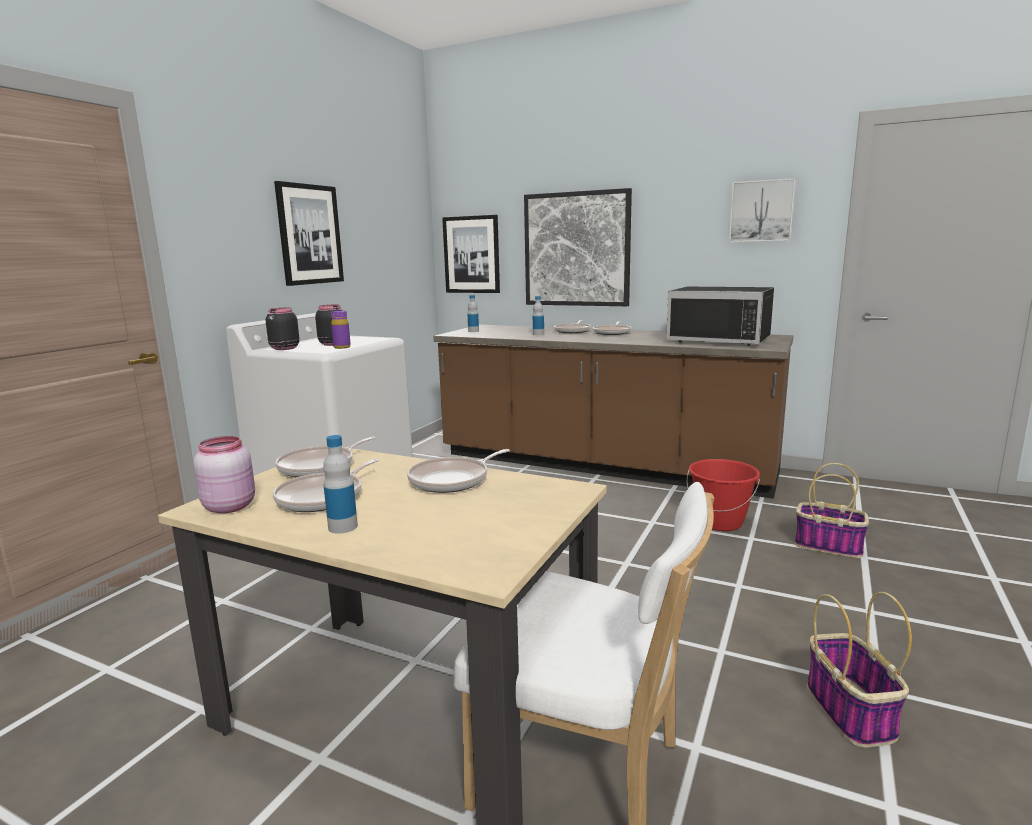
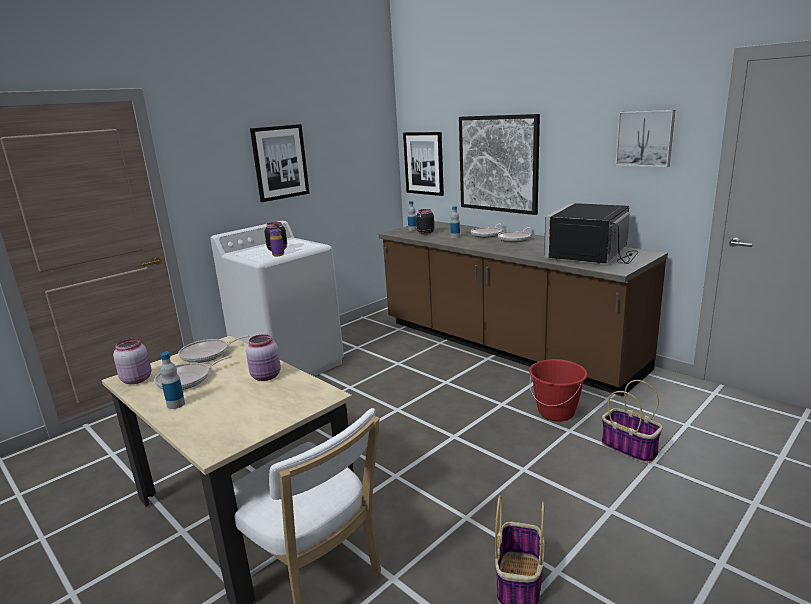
camera: 20 degrees right, 5 degrees up
(283, 348) = (243, 253): black jar -> black jar (425, 233)
(452, 480) = (267, 376): frying pan -> pink jar
(721, 339) = (592, 254): black microwave -> black microwave turned 75 degrees clockwise

